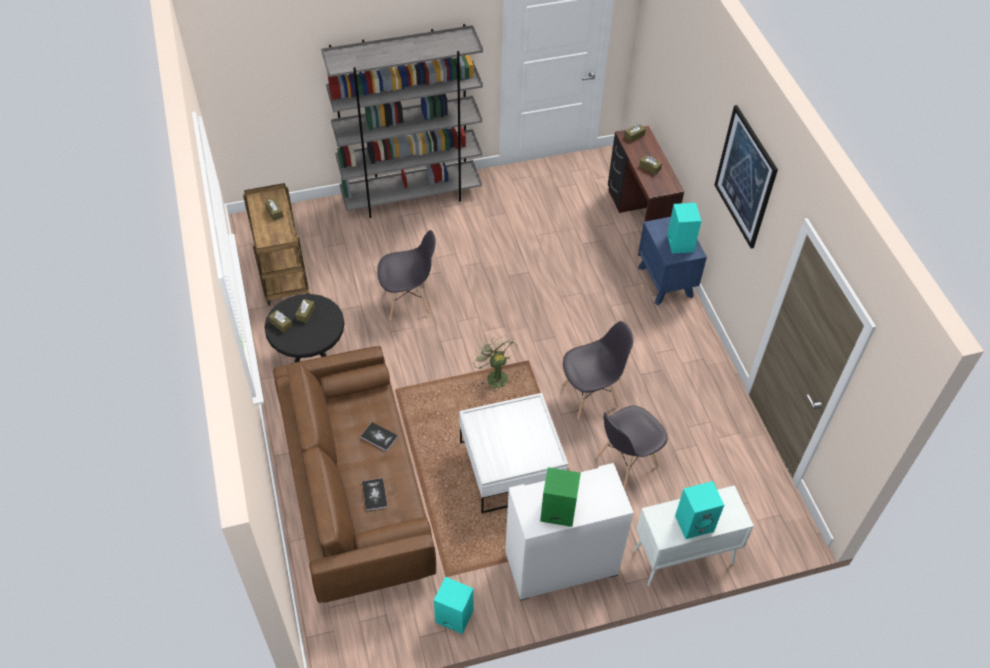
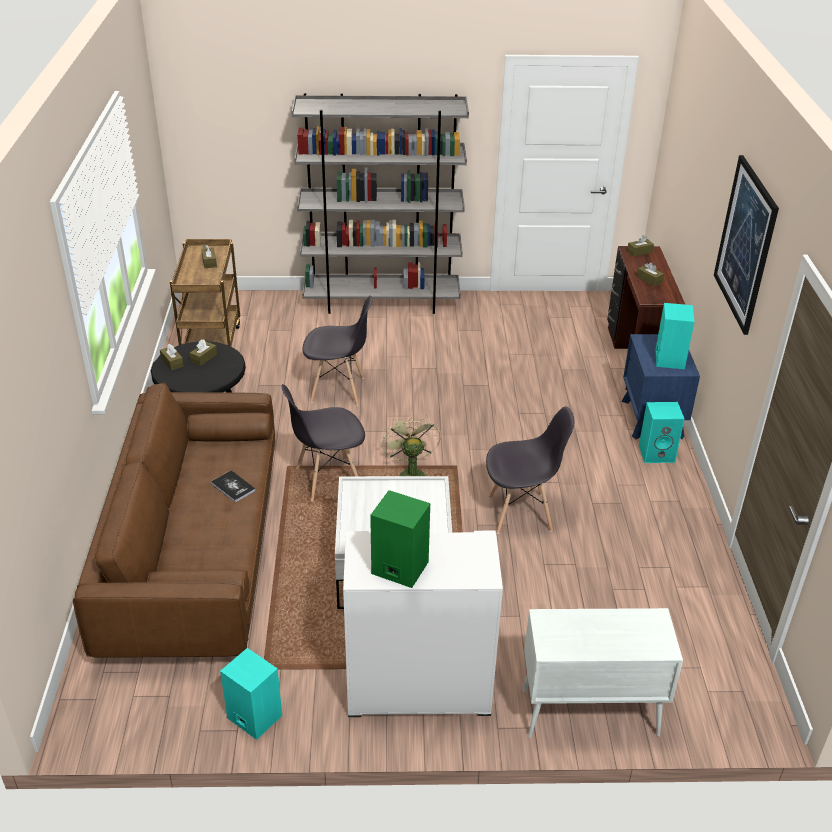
camera: 15 degrees right, 15 degrees down
(374, 494) = (200, 542): book -> none
(626, 462) = (544, 590): grey chair -> grey chair (327, 479)
(695, 522) = (598, 639): turquoise speaker -> turquoise speaker (657, 453)

